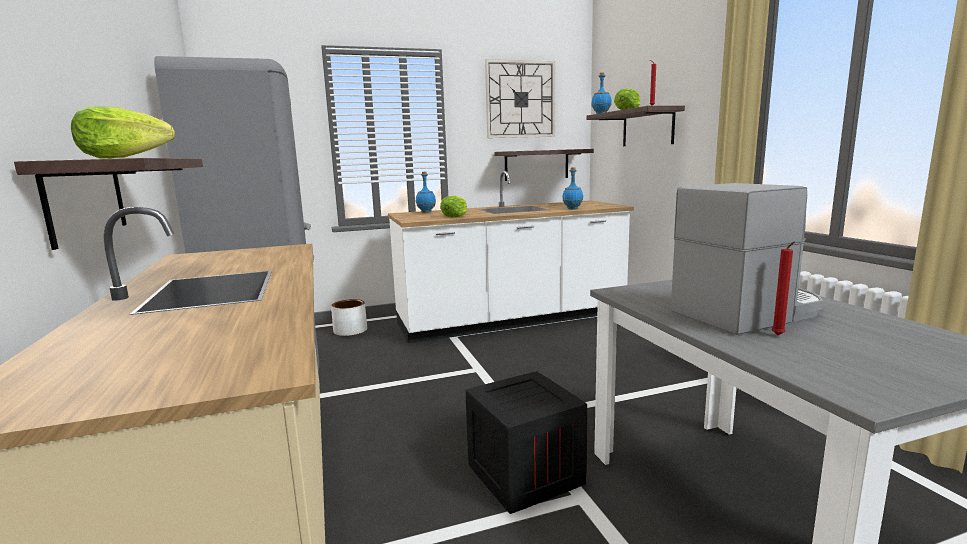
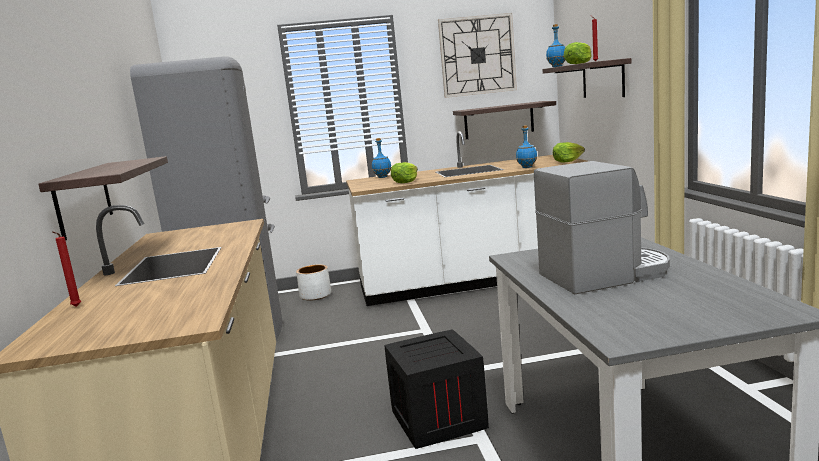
camera: 10 degrees right, 0 degrees up
(124, 158) = (107, 171): lettuce -> lettuce (567, 161)
(779, 336) = (609, 295): red candle -> red candle (75, 307)

